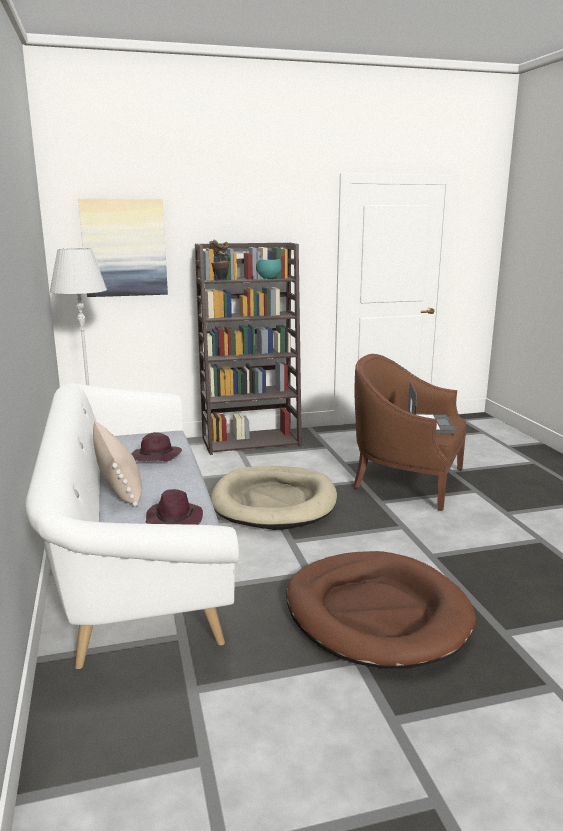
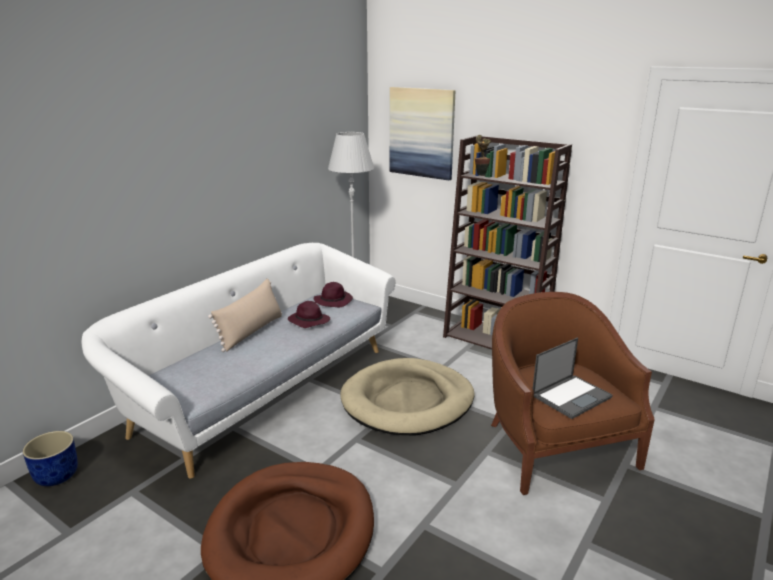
camera: 50 degrees right, 5 degrees up
(69, 746) = (57, 475): none -> blue planter
(173, 519) = (217, 372): purple hat -> purple hat (333, 301)
(267, 278) = (529, 181): turquoise bowl -> none

